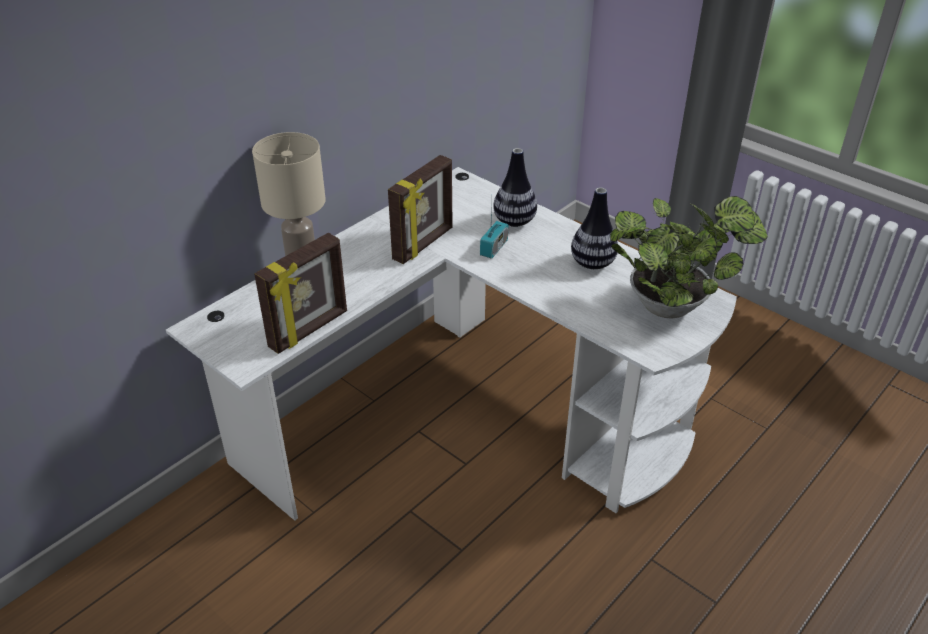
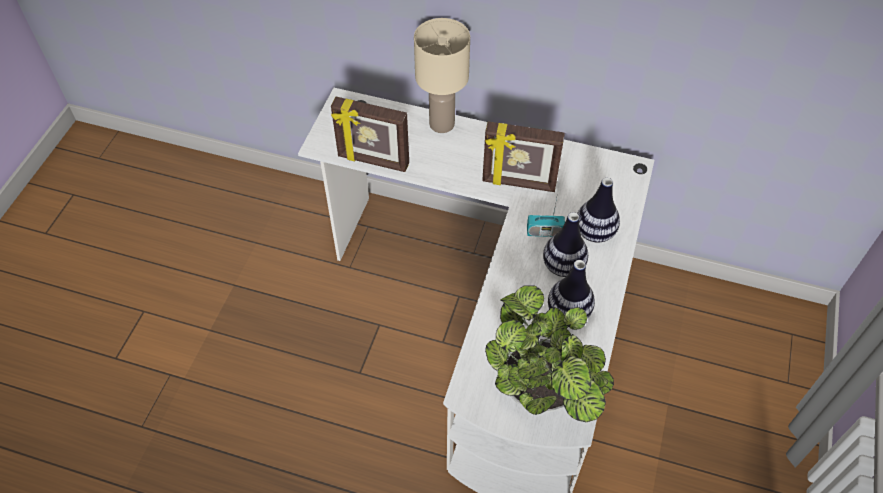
camera: 65 degrees right, 15 degrees up
(540, 250) = (563, 266): none -> vase

